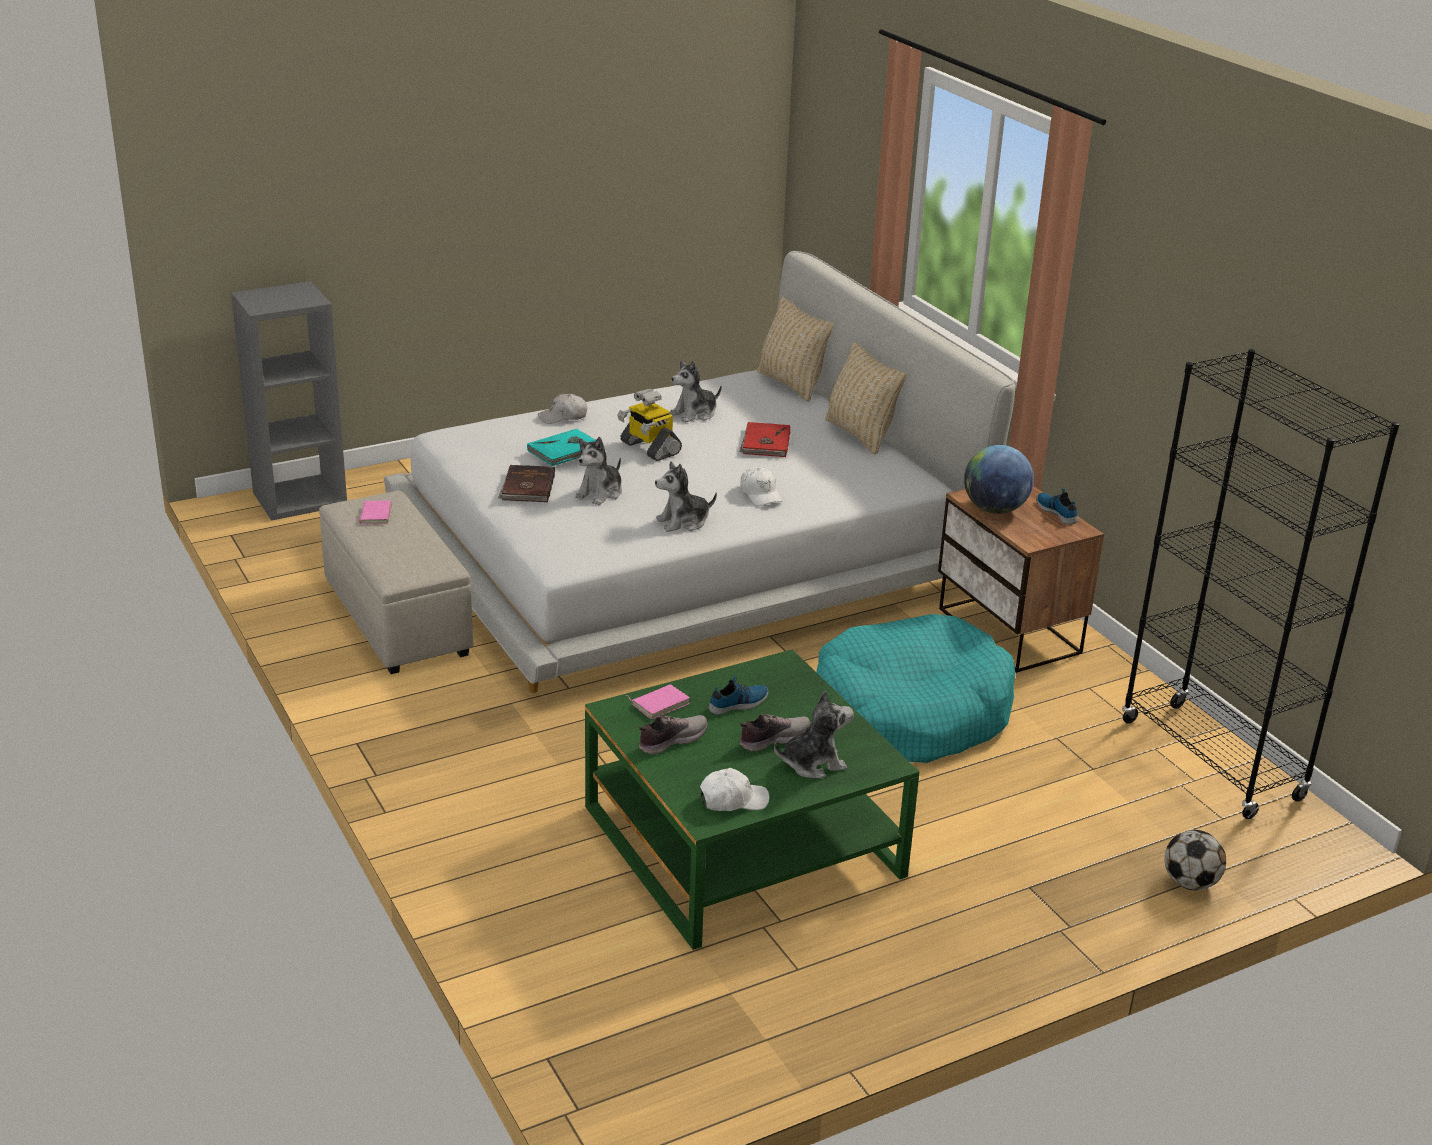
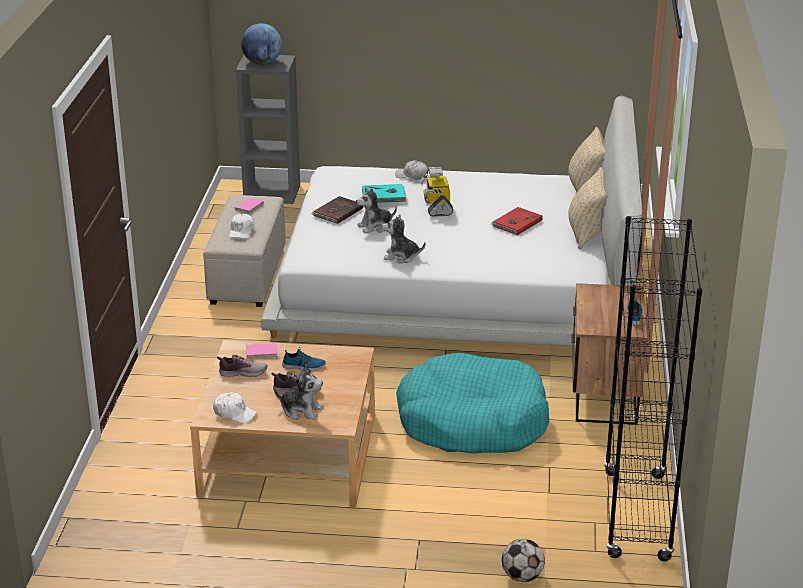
camera: 35 degrees right, 0 degrees up
(695, 414) = (496, 194): plush toy -> none
(742, 841) = (288, 454): green coffee table -> beige coffee table
(760, 494) = (469, 253): white cap -> white cap (241, 231)
(994, 509) = (593, 302): globe -> globe (262, 63)

